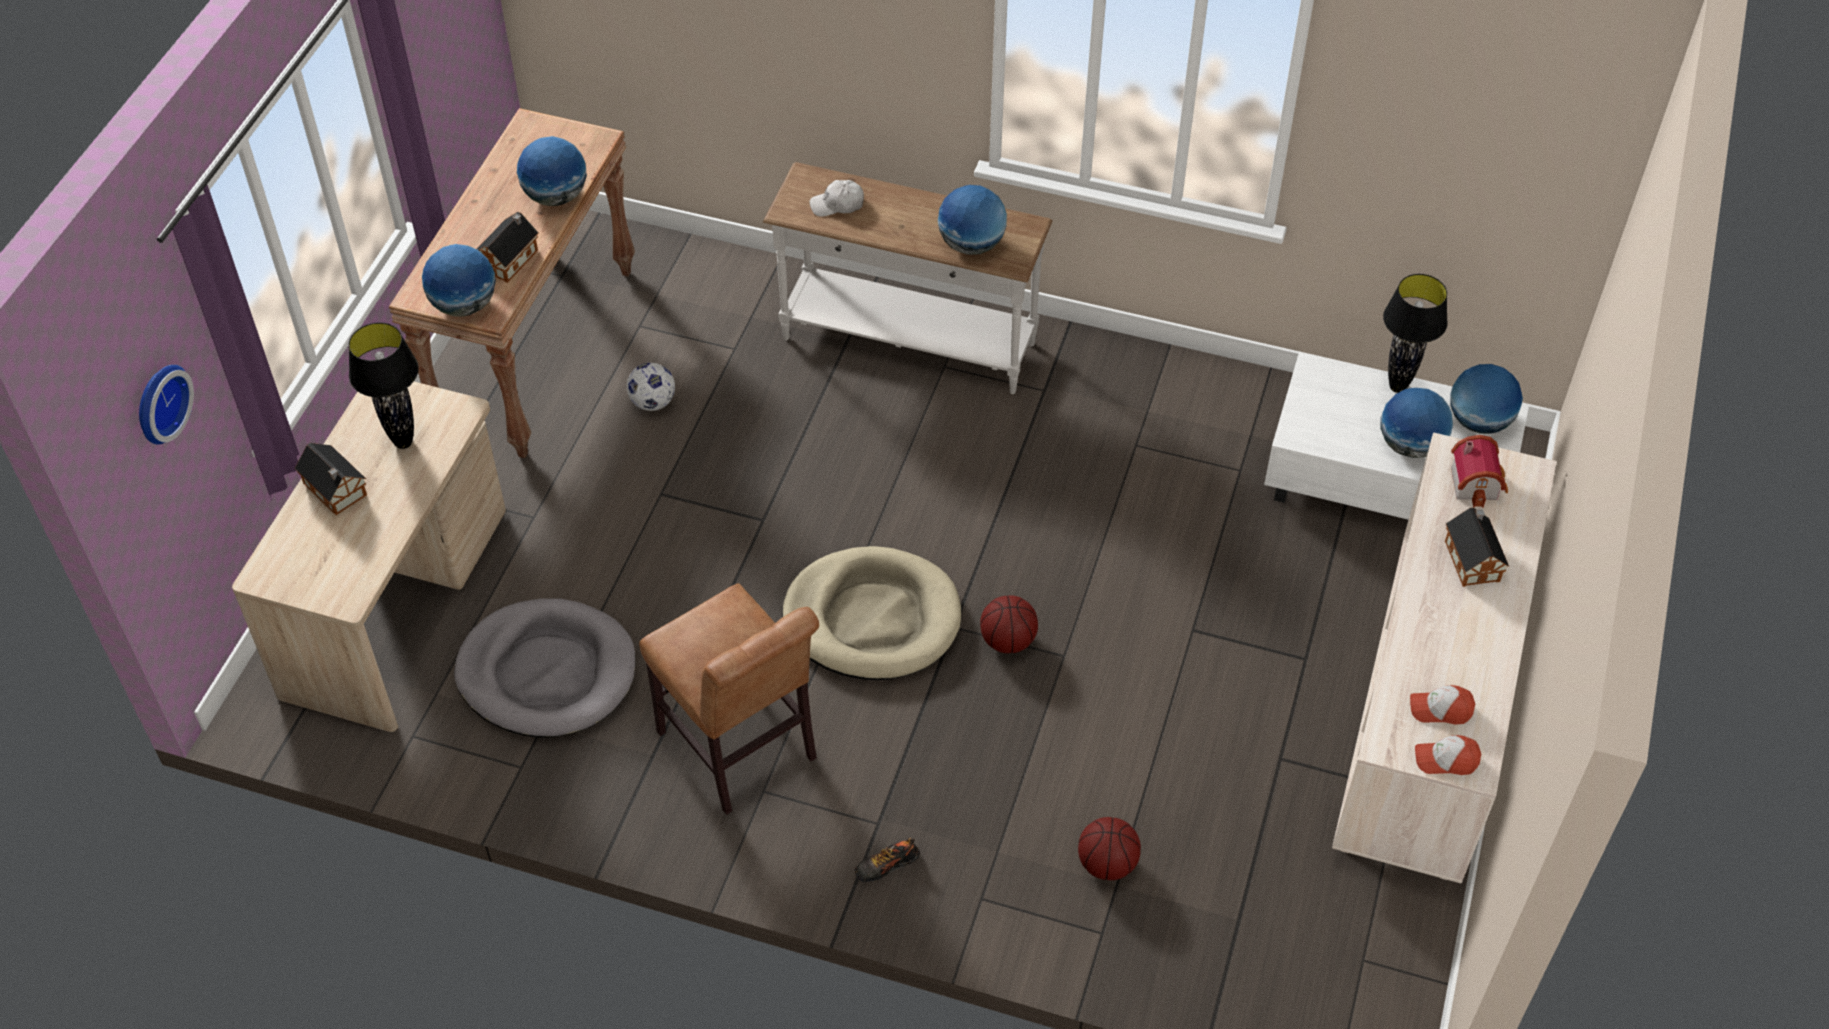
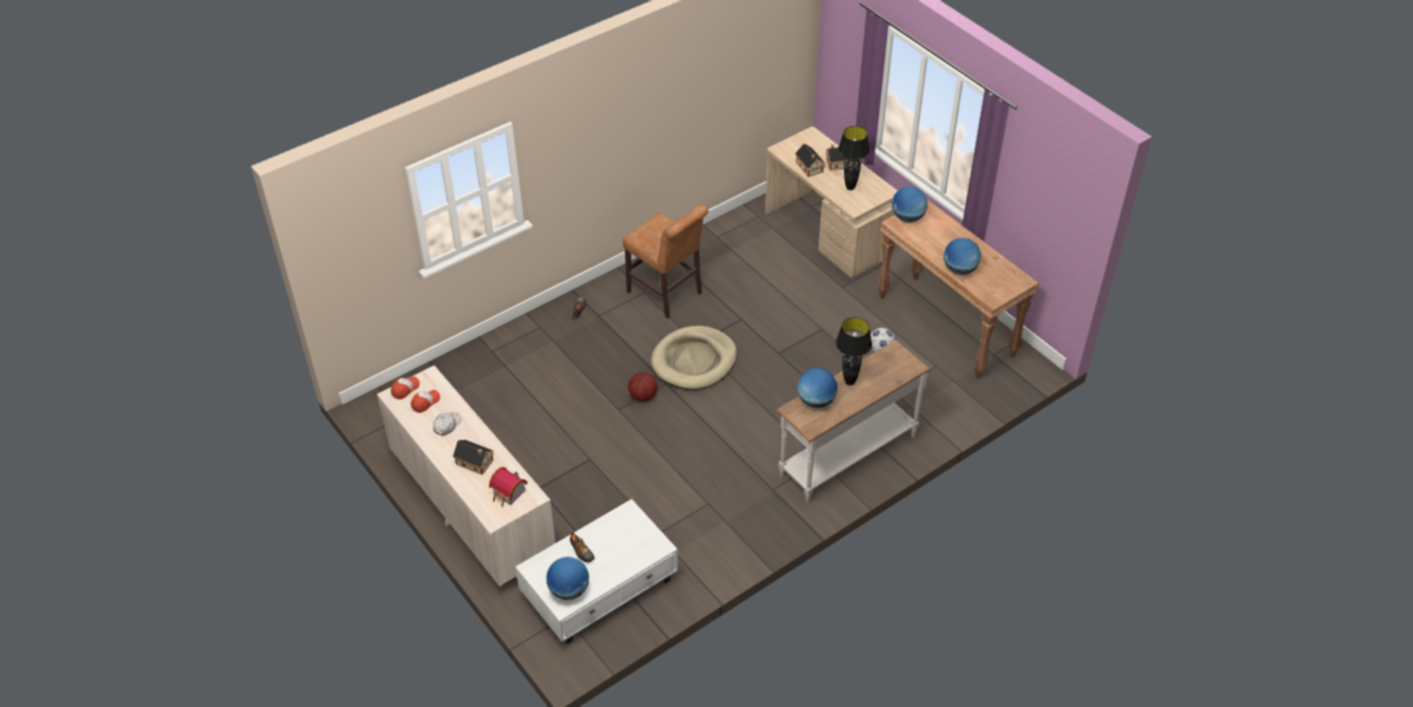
camera: 125 degrees right, 5 degrees down
(159, 402) = (850, 57): wall clock -> none
(510, 259) = (927, 241): toy house -> toy house (809, 168)
(547, 673) = (755, 259): grey dog bed -> none
(741, 751) = (667, 294): brown chair -> brown chair turned 135 degrees counterclockwise
(837, 205) = (885, 368): white cap -> white cap (447, 425)
(1107, 864) = (516, 368): basketball -> none
(1397, 387) = (619, 573): black table lamp -> black table lamp (850, 382)
(1410, 446) = (581, 551): globe -> shoe

